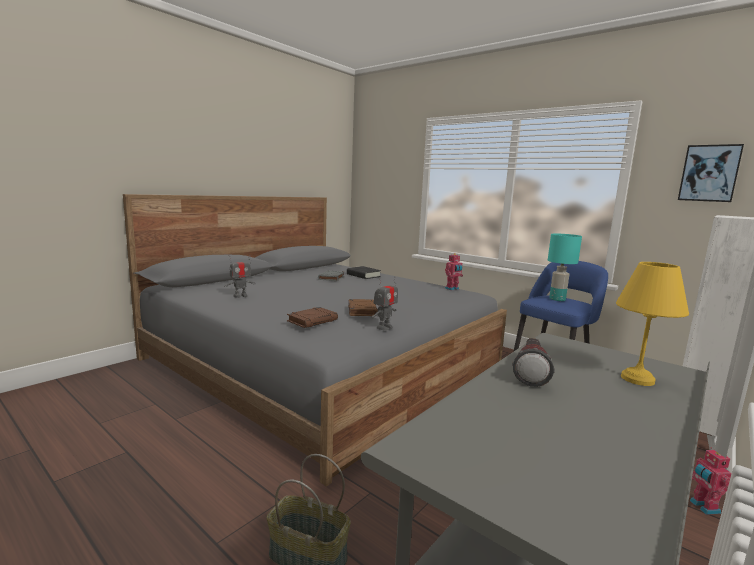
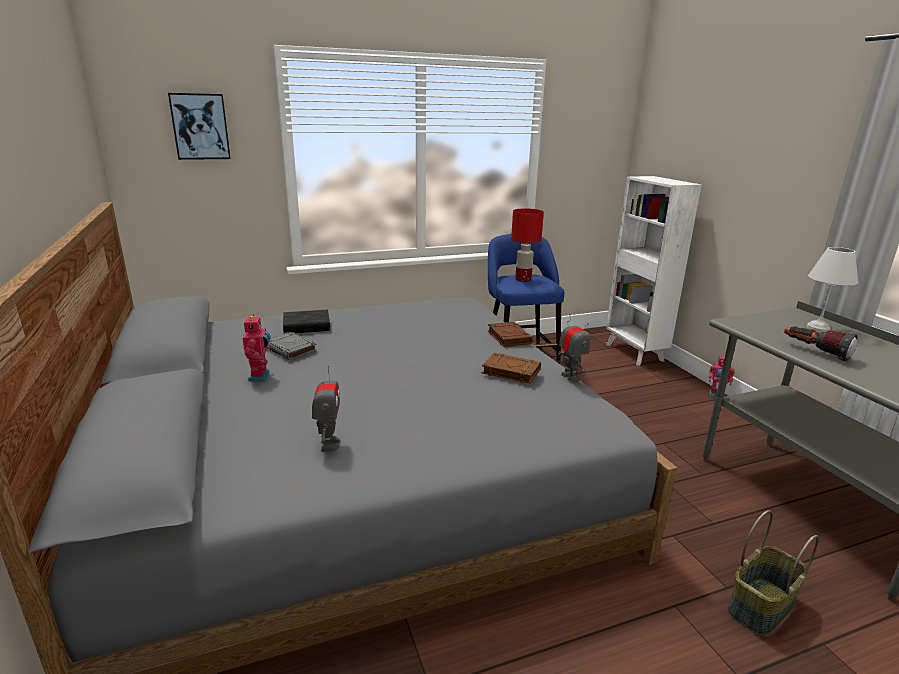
camera: 60 degrees left, 10 degrees up
(312, 320) = (539, 410): brown book -> brown book (508, 337)
(452, 289) = (433, 303): toy robot -> toy robot (260, 376)
(557, 299) = (523, 279): turquoise table lamp -> red table lamp
(638, 380) = (819, 328): yellow table lamp -> white table lamp
(709, 173) = (594, 135): picture -> picture (200, 126)

